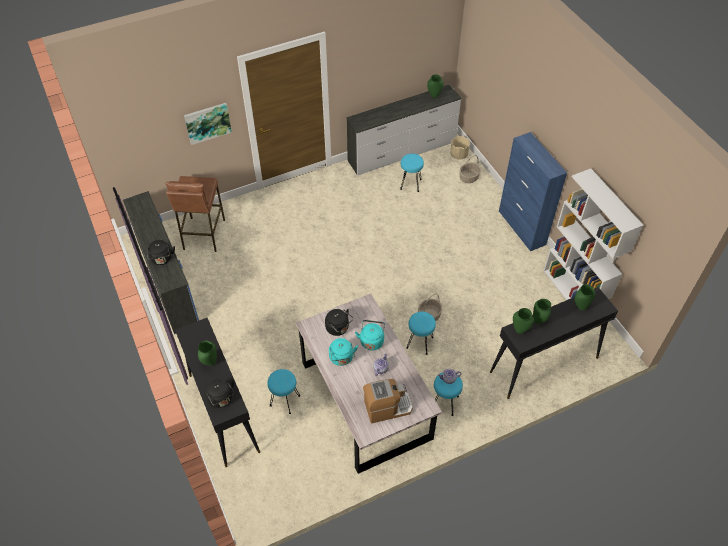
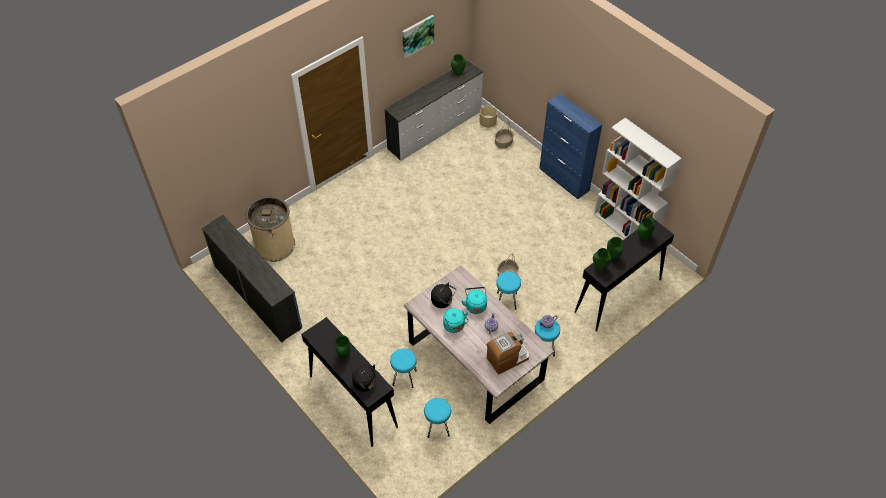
camera: 15 degrees left, 0 degrees up
(162, 259) = (261, 275): black kettle -> none
(203, 234) = (275, 245): brown stool -> beige trash can
(207, 122) = (268, 139): picture -> picture (417, 36)
(410, 184) = (452, 159): turquoise stool -> turquoise stool (437, 427)

